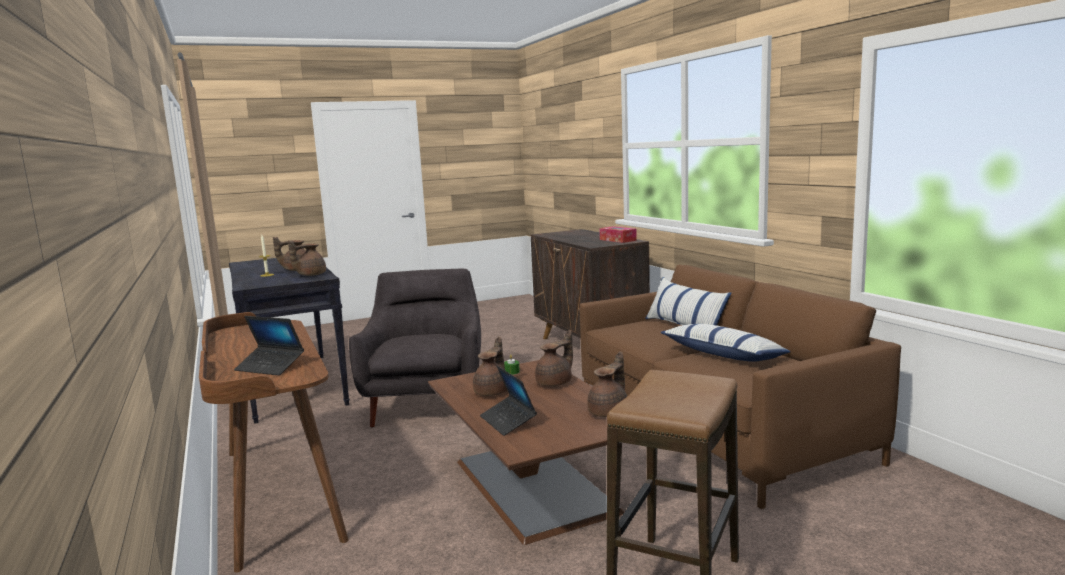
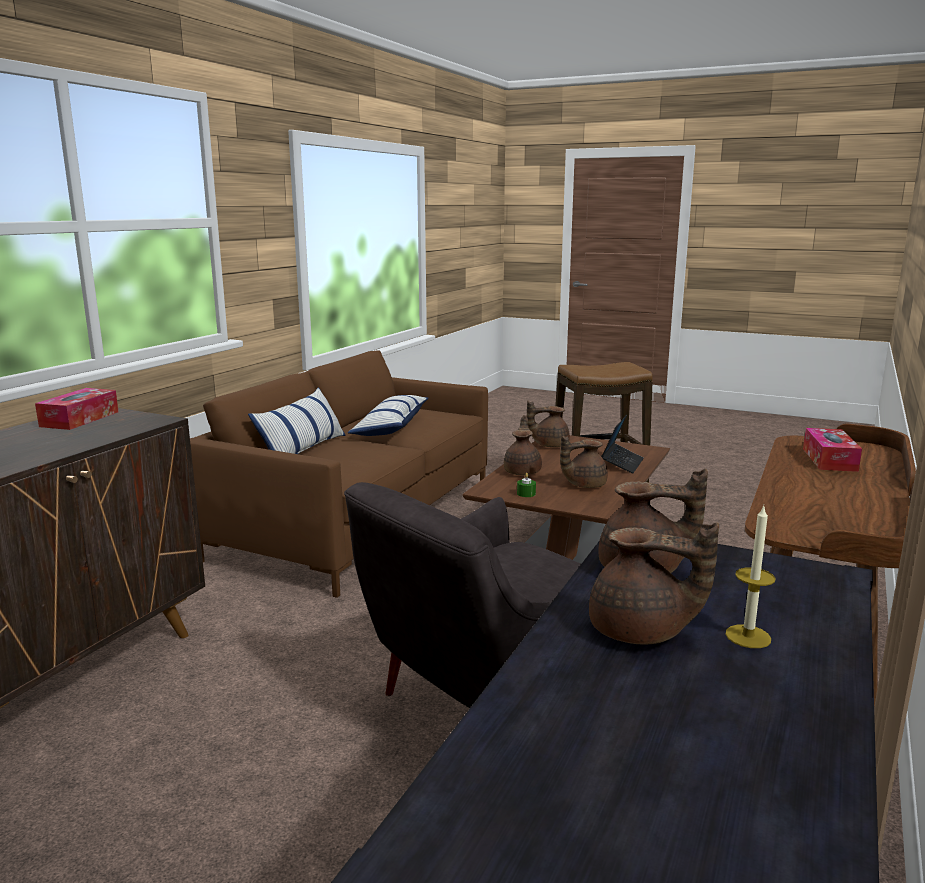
camera: 130 degrees left, 5 degrees up
(270, 367) = (829, 459): laptop -> tissue box
(555, 383) = (523, 471): brown teapot -> brown teapot turned 90 degrees clockwise

